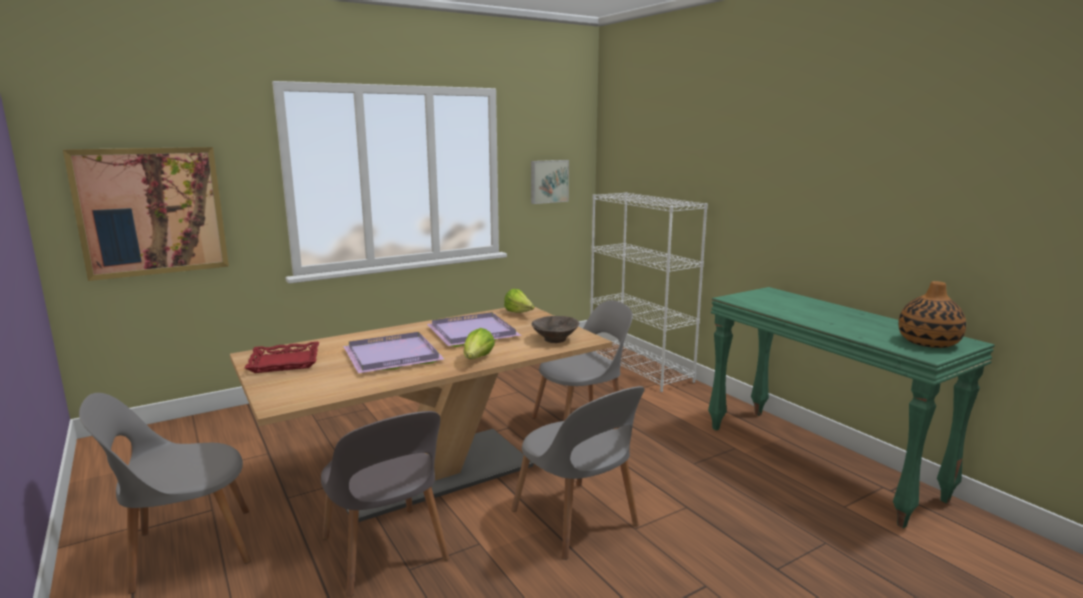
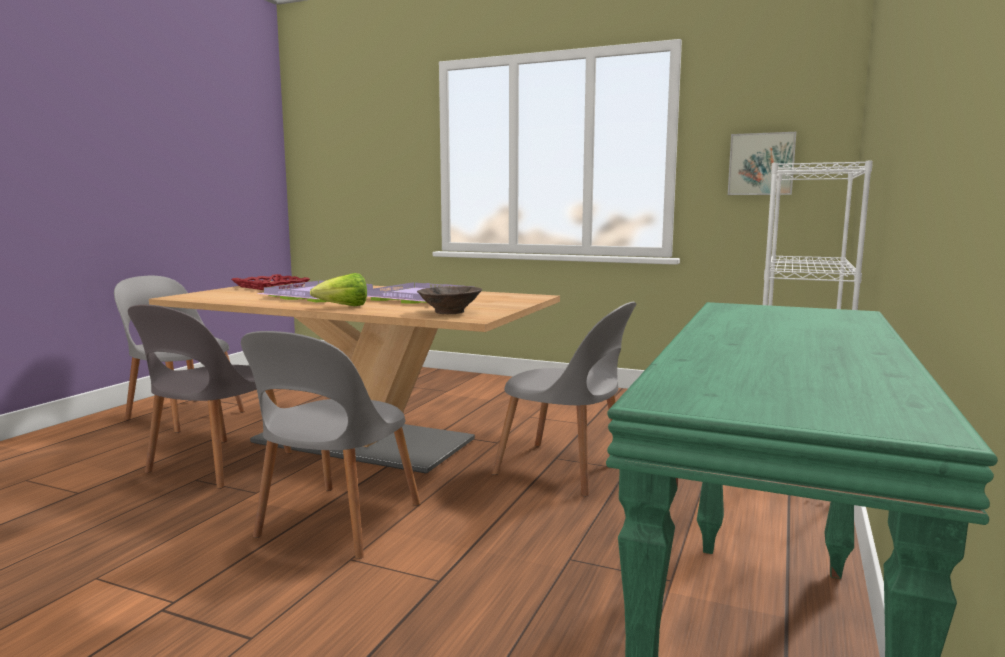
camera: 55 degrees right, 5 degrees down
(151, 211) = (349, 181): picture -> none
(519, 313) = (516, 297): lettuce -> none
(928, 342) = (786, 396): vase -> none

